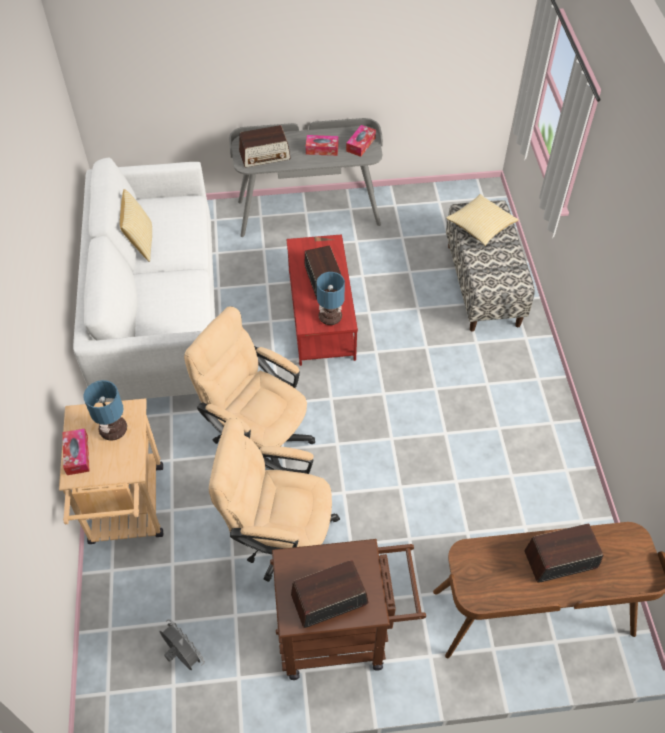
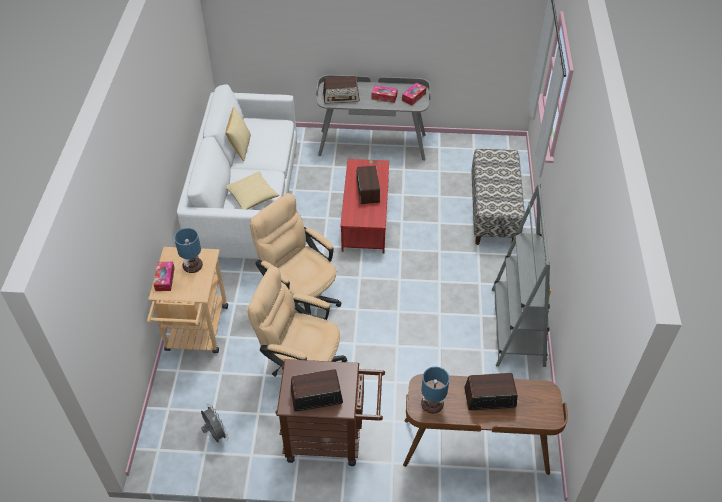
camera: 10 degrees right, 5 degrees down
(331, 317) = (367, 217): table lamp -> table lamp (433, 404)
(480, 226) = (494, 167): pillow -> pillow (252, 197)
(548, 437) = (517, 327): none -> grey bookcase

